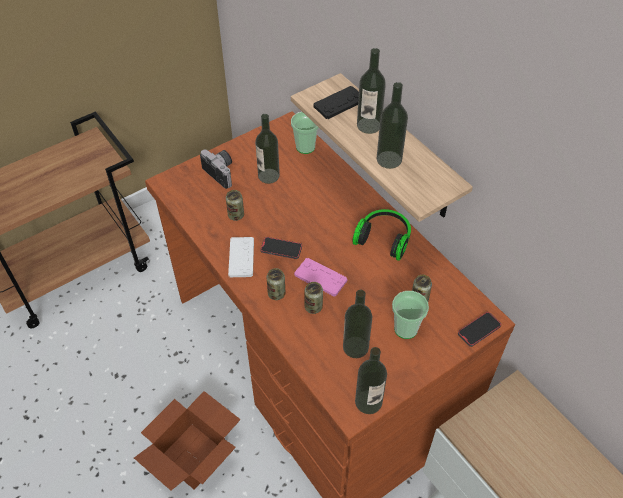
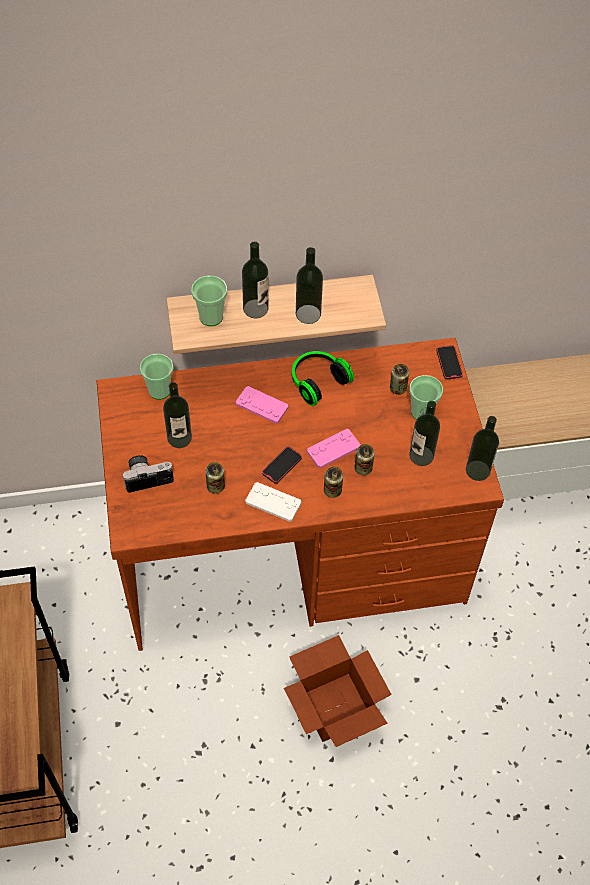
camera: 65 degrees left, 5 degrees up
(333, 212) = (261, 405): none -> pink game controller
(339, 103) = (211, 317): black game controller -> cup

